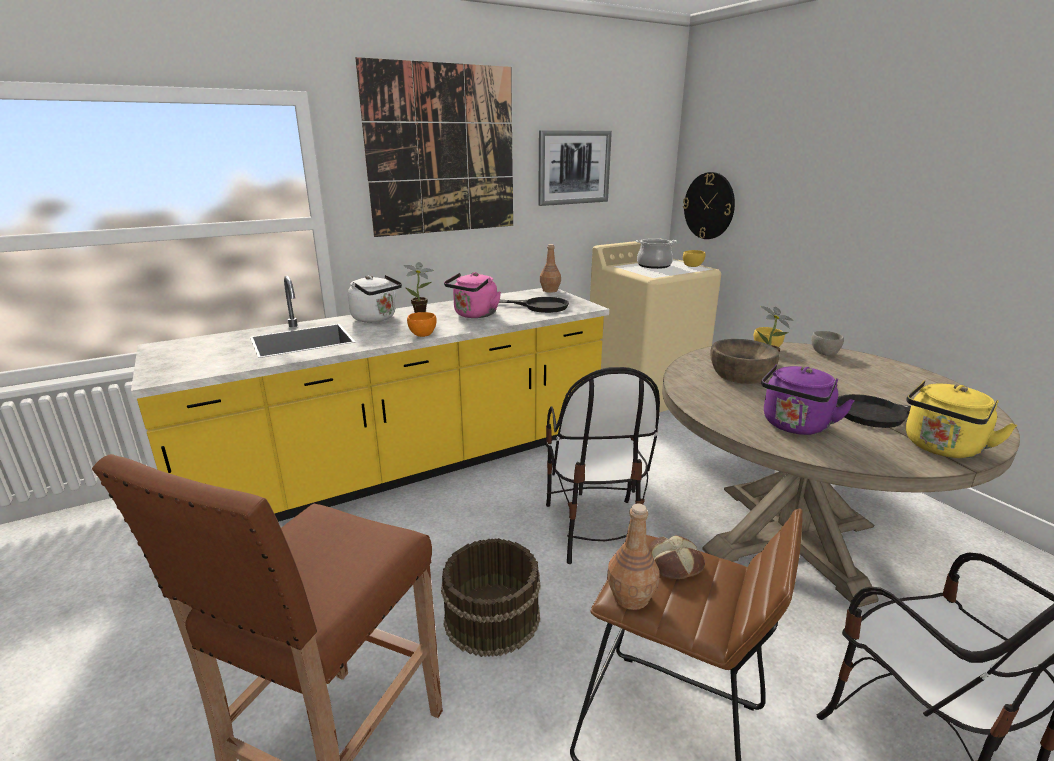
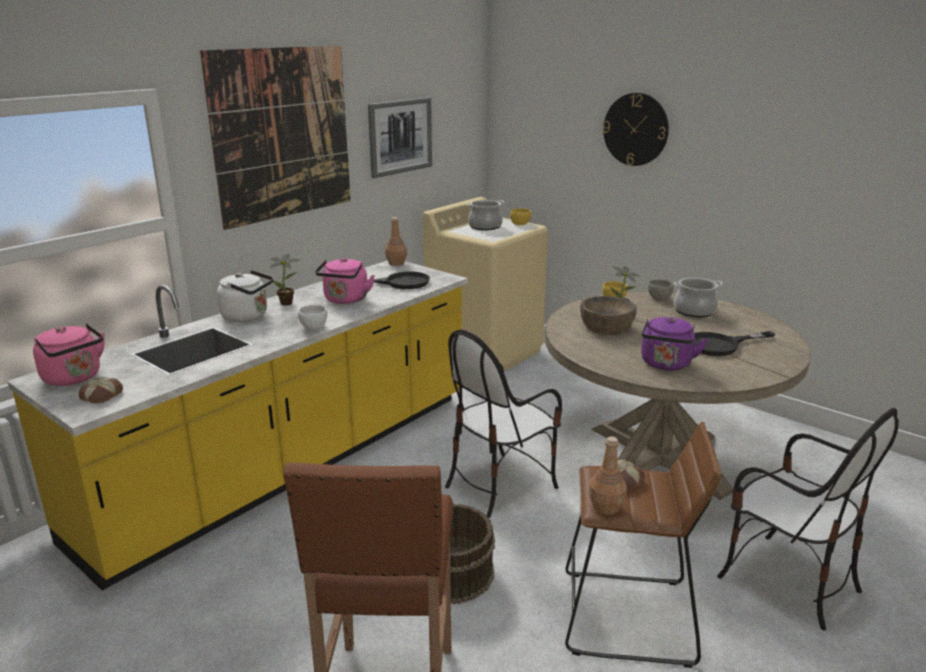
camera: 20 degrees left, 0 degrees up
(185, 349) = (74, 378): none -> pink kettle
(186, 366) = (101, 395): none -> bread
(422, 334) = (313, 327): orange bowl -> white bowl
(594, 528) = (500, 484): chair -> chair turned 75 degrees clockwise
(709, 206) = (525, 164): wall clock -> wall clock (635, 129)
(864, 371) = (694, 311): none -> cooking pot
(941, 448) = (765, 365): yellow kettle -> none

